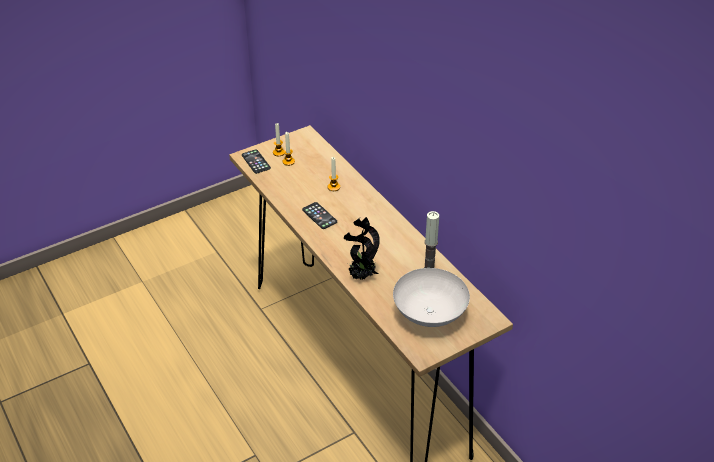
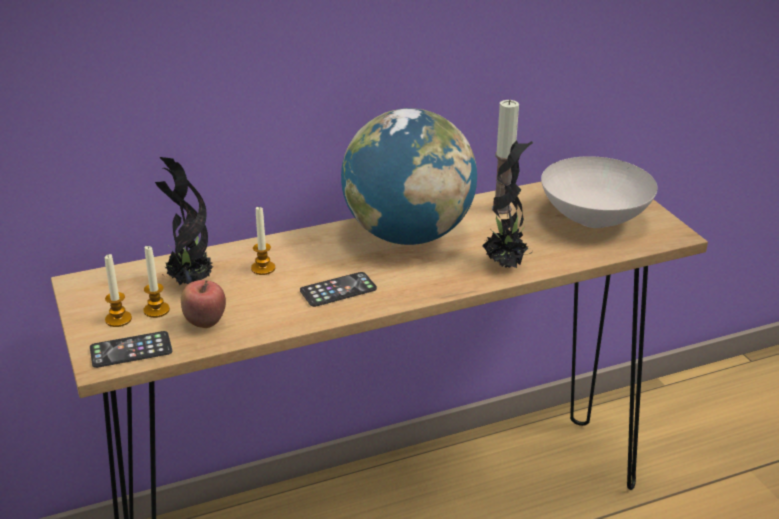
camera: 80 degrees left, 10 degrees down
(280, 178) = (205, 323): none -> apple
(314, 166) = (188, 283): none -> potted plant
(383, 234) = (408, 235): none -> globe

